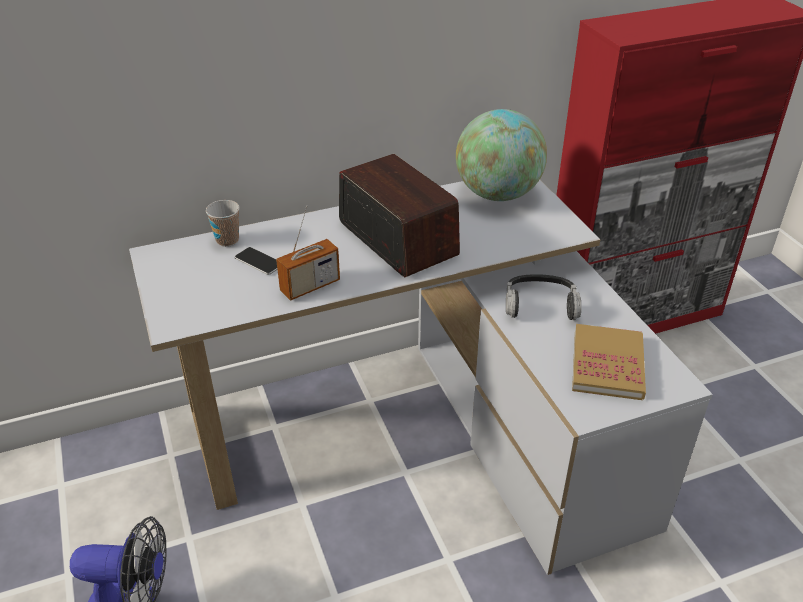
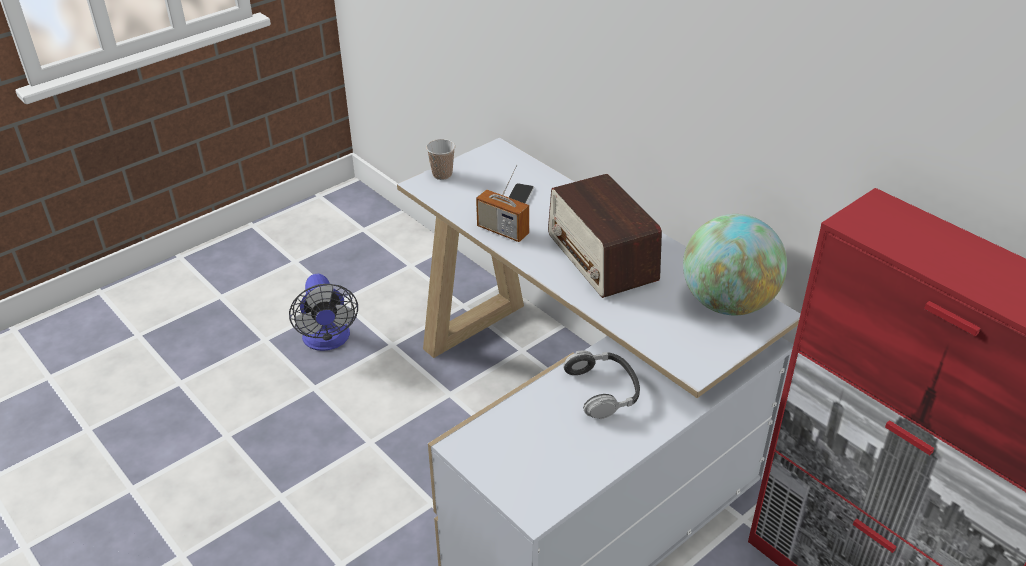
camera: 70 degrees right, 0 degrees up
(227, 240) = (538, 174): cup -> cup (442, 175)
(397, 238) = (602, 258): radio -> radio turned 120 degrees clockwise
(607, 364) = (537, 452): book -> none

